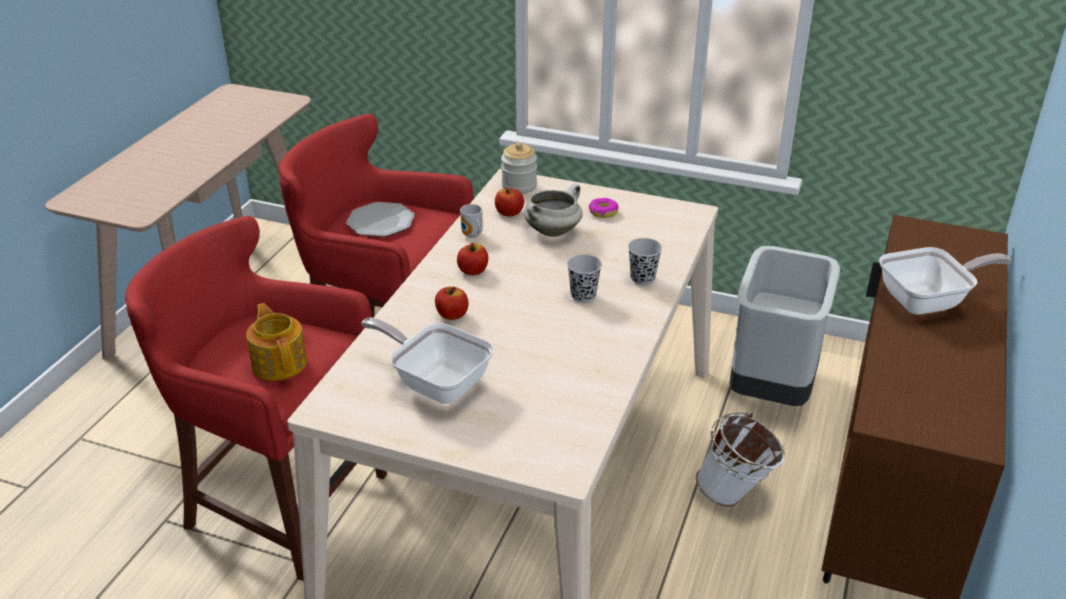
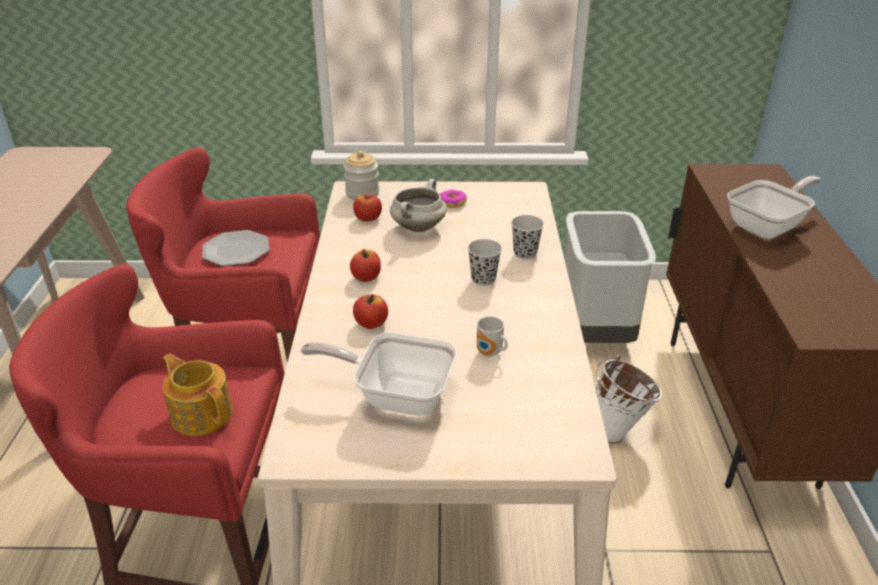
camera: 20 degrees left, 0 degrees up
(472, 236) = (345, 245): mug -> mug (490, 353)

